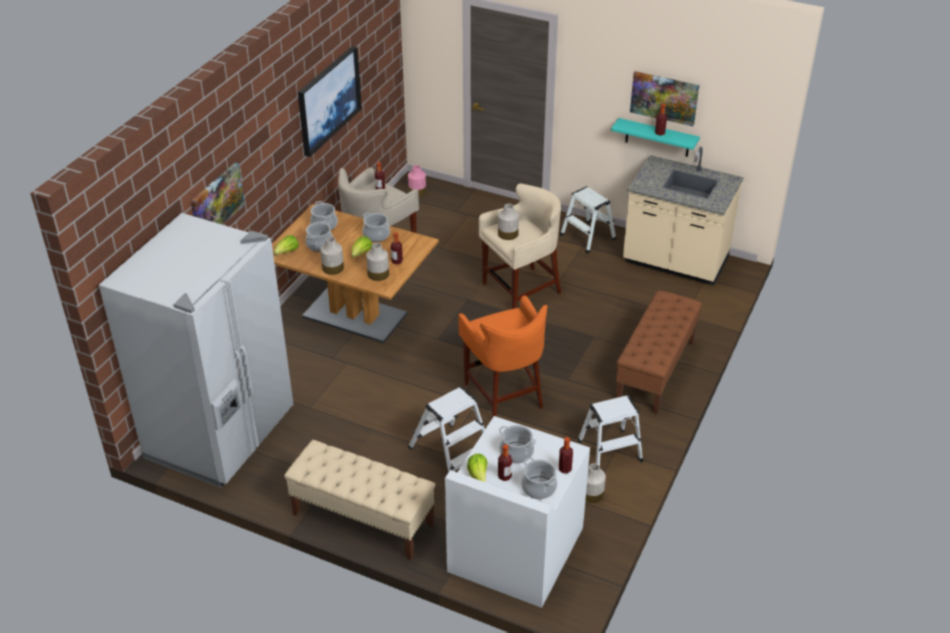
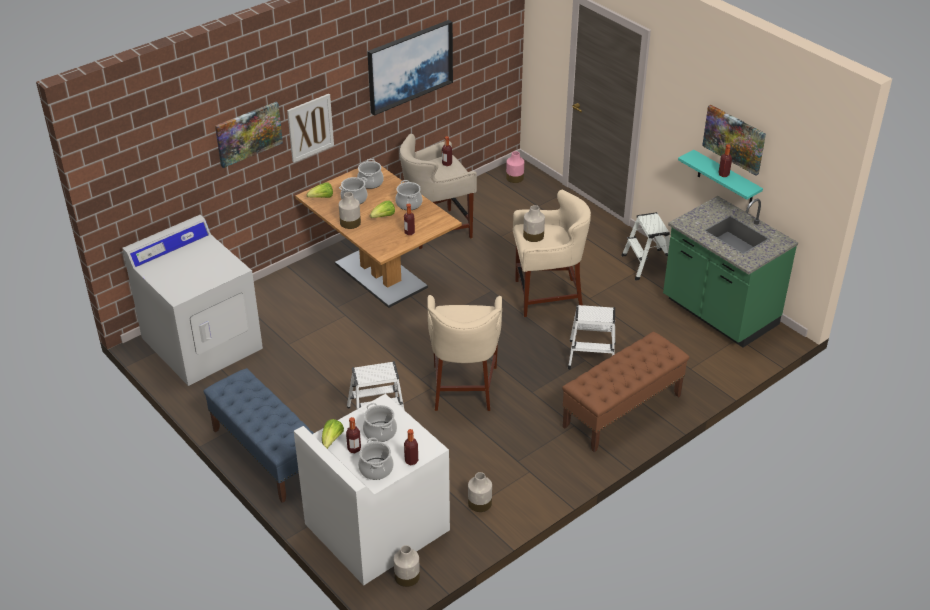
camera: 25 degrees right, 0 degrees up
(221, 433) = (202, 343): white fridge -> white washing machine
(262, 183) = (310, 127): none -> picture
(362, 519) = (266, 454): beige bench -> blue bench
(378, 274) = (385, 239): beige vase -> beige vase (407, 576)
(504, 394) = (464, 387): orange stool -> beige stool
(610, 450) = (525, 469): white step ladder -> white step ladder (592, 355)
(675, 262) = (719, 313): beige counter -> green counter

